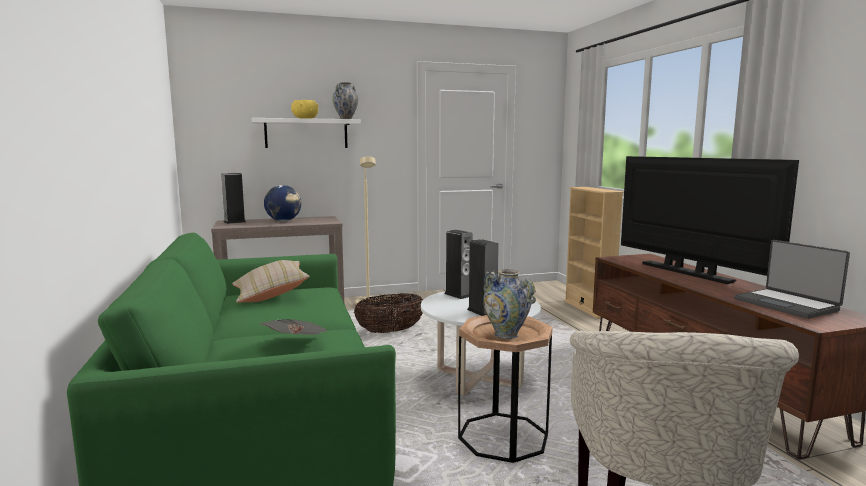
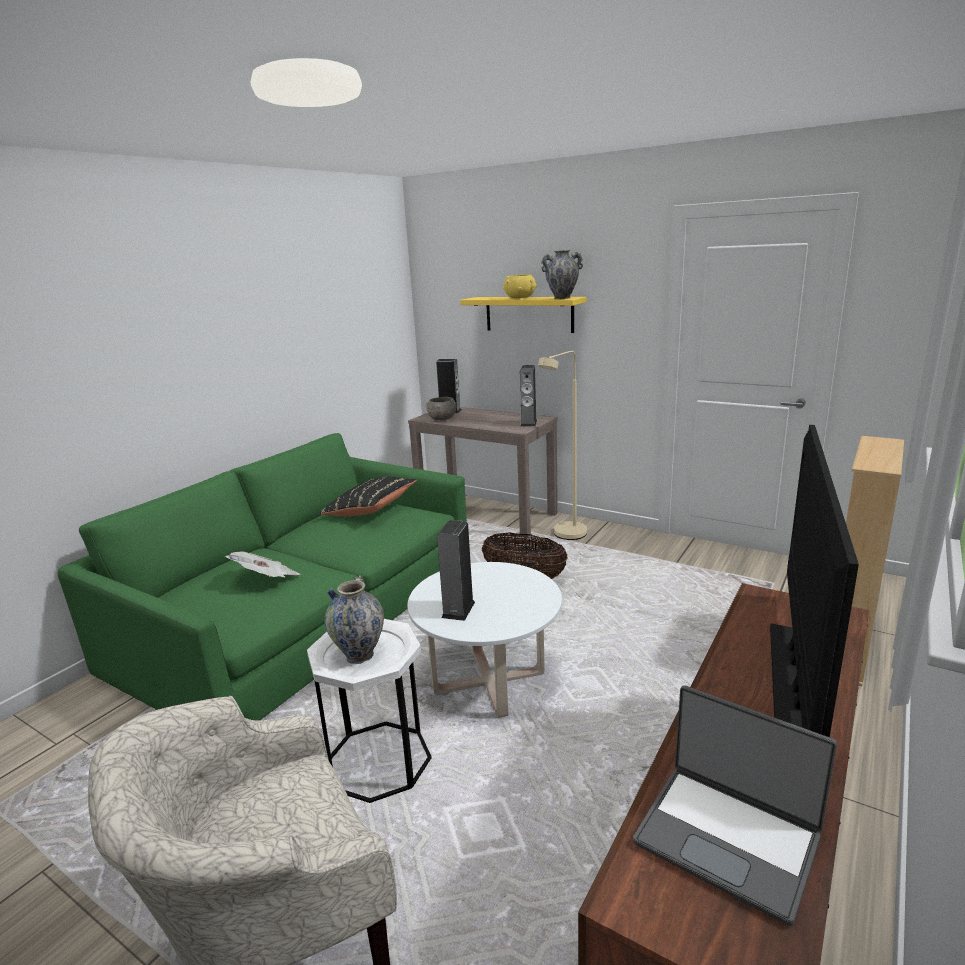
camera: 50 degrees right, 10 degrees up
(242, 225) = (442, 418): none -> grey bowl
(271, 295) = (370, 511): beige pillow -> black pillow
(283, 221) = (489, 417): globe -> none
(306, 133) = (529, 314): white shelf -> yellow shelf
(458, 294) = (498, 573): speaker -> speaker (528, 423)
(503, 437) = (378, 761): brown side table -> white side table
(787, 304) = (728, 838): laptop -> laptop turned 75 degrees counterclockwise

